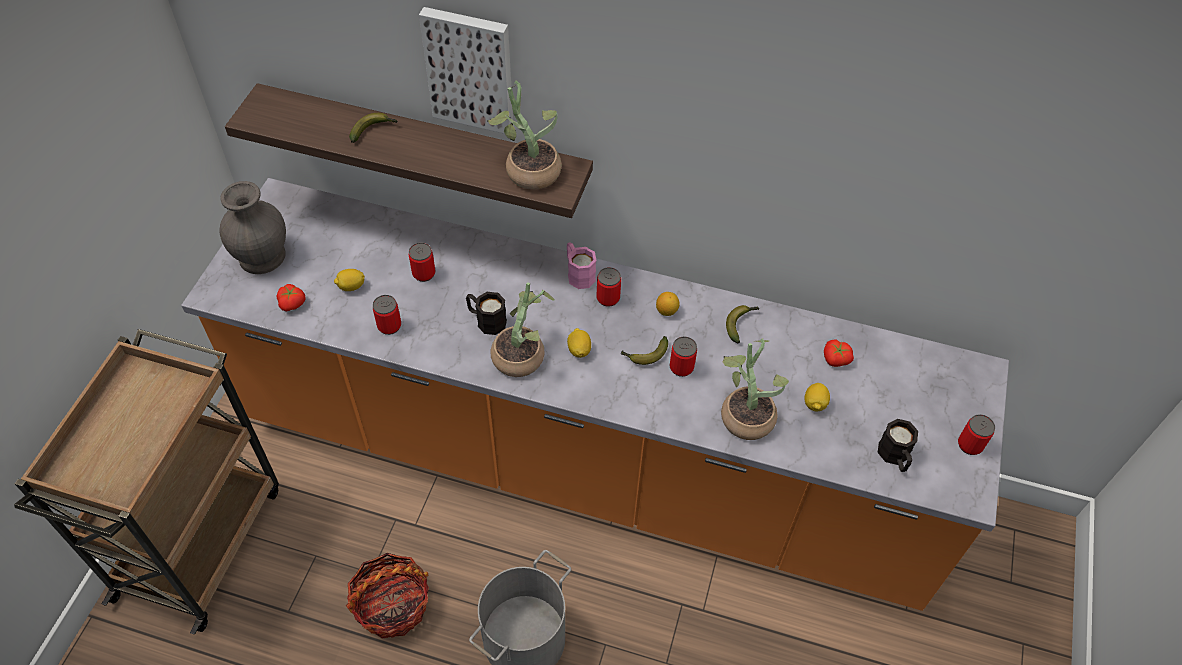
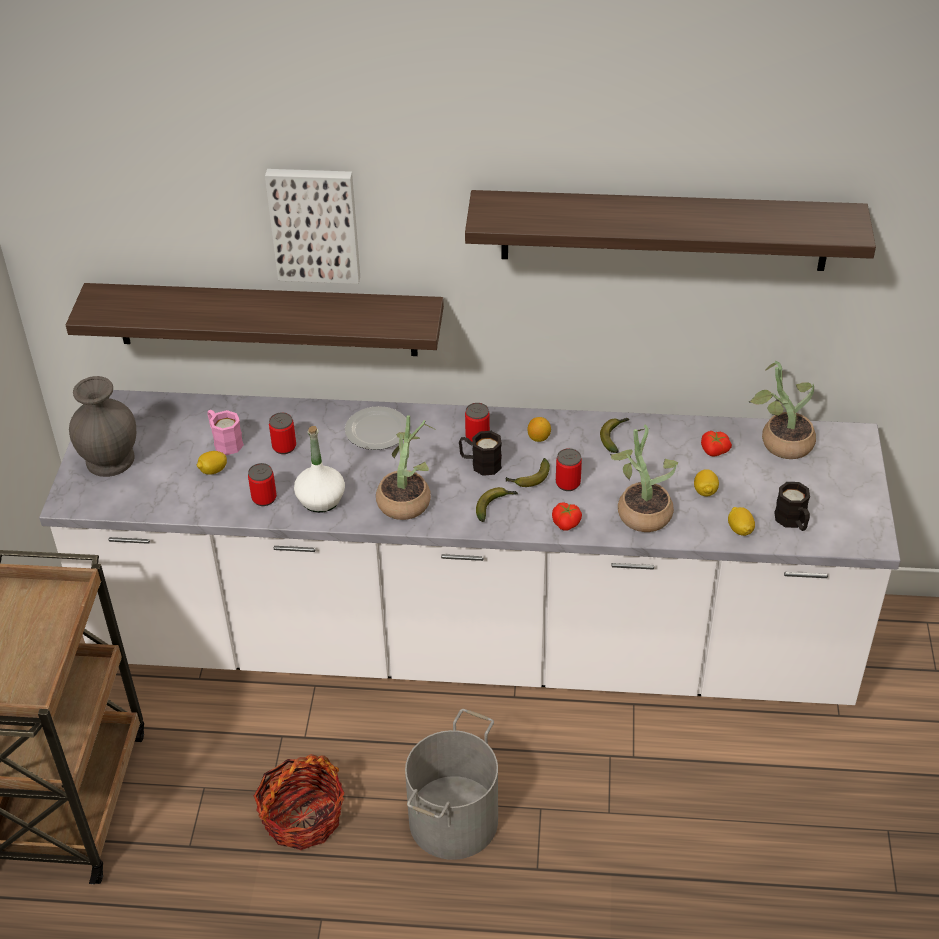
camera: 10 degrees left, 10 degrees down
(293, 303) = (157, 495): tomato -> tomato (567, 523)
(373, 130) = (218, 305): banana -> banana (495, 506)
(441, 338) = (320, 500): none -> white bottle
(486, 320) = (361, 476): black mug -> black mug (480, 464)
(513, 272) = (375, 430): none -> plate
(528, 169) = (383, 313): potted plant -> potted plant (780, 442)
(578, 273) = (441, 421): pink mug -> pink mug (224, 441)
(579, 350) = (462, 486): lemon -> lemon (740, 529)
(586, 463) = (472, 643): orange counter -> white counter
(824, 141) = (664, 230): none -> shelf
(970, 445) = (859, 499): can -> none

